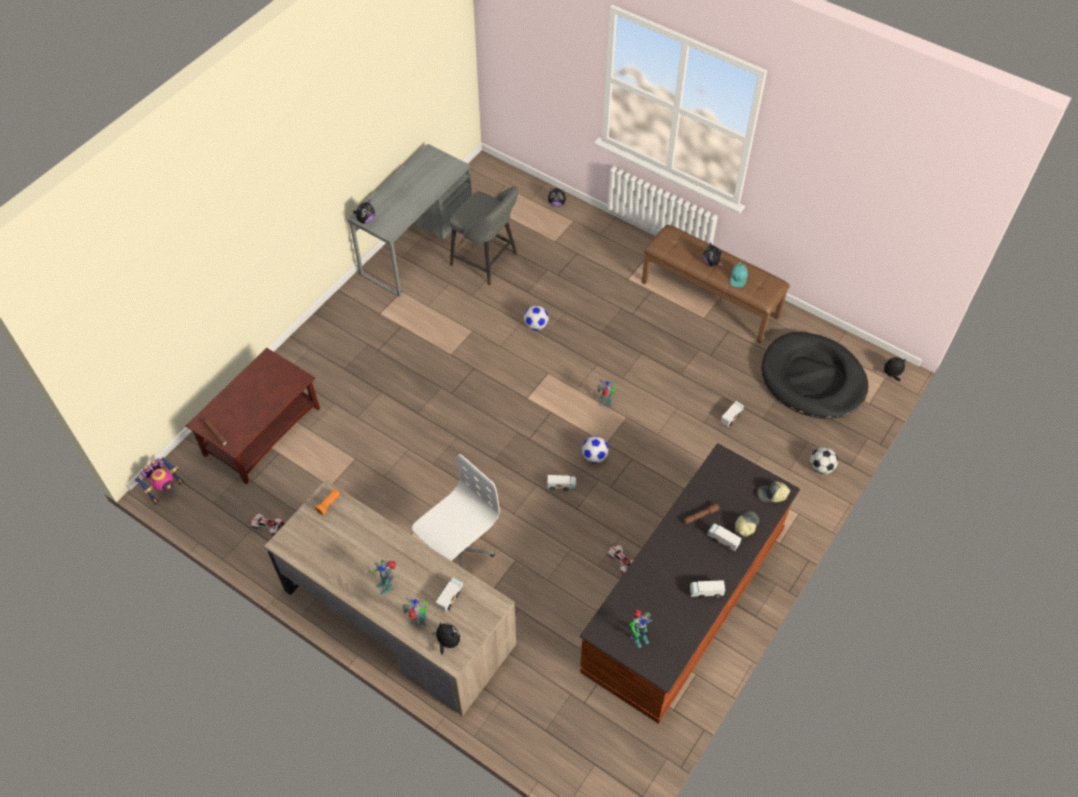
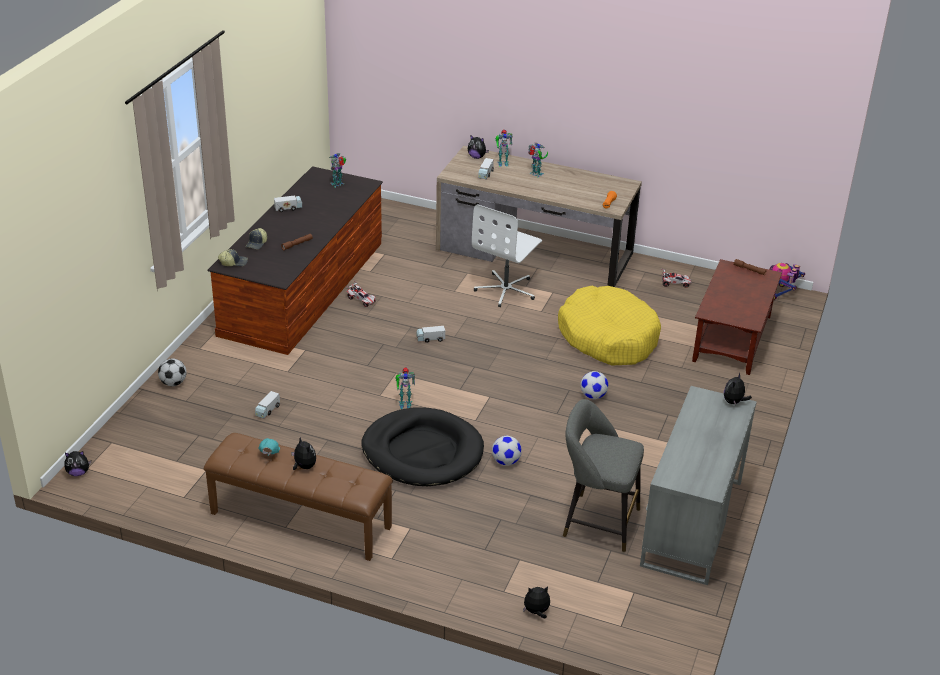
camera: 165 degrees right, 20 degrees down
(382, 455) = (608, 337): none -> yellow dog bed
(594, 456) = (404, 362): football -> football (593, 396)
(722, 540) = (276, 234): toy truck -> none
(813, 379) = (174, 455): black dog bed -> black dog bed (422, 452)

